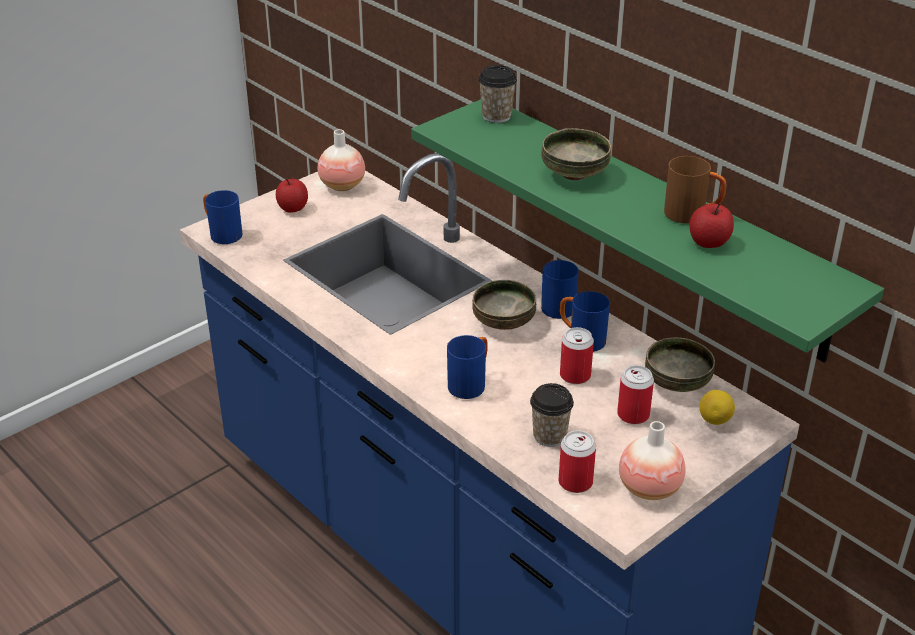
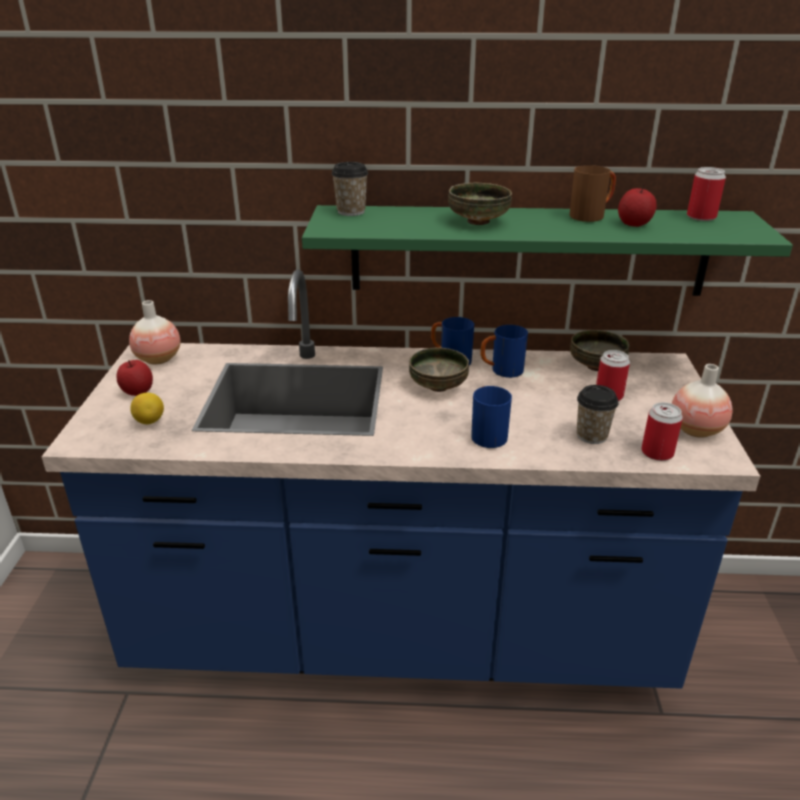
camera: 45 degrees left, 5 degrees down
(222, 234) = (96, 439): blue mug -> none
(575, 375) = (537, 393): can -> can (701, 217)
(715, 420) = (650, 374): lemon -> lemon (150, 421)

